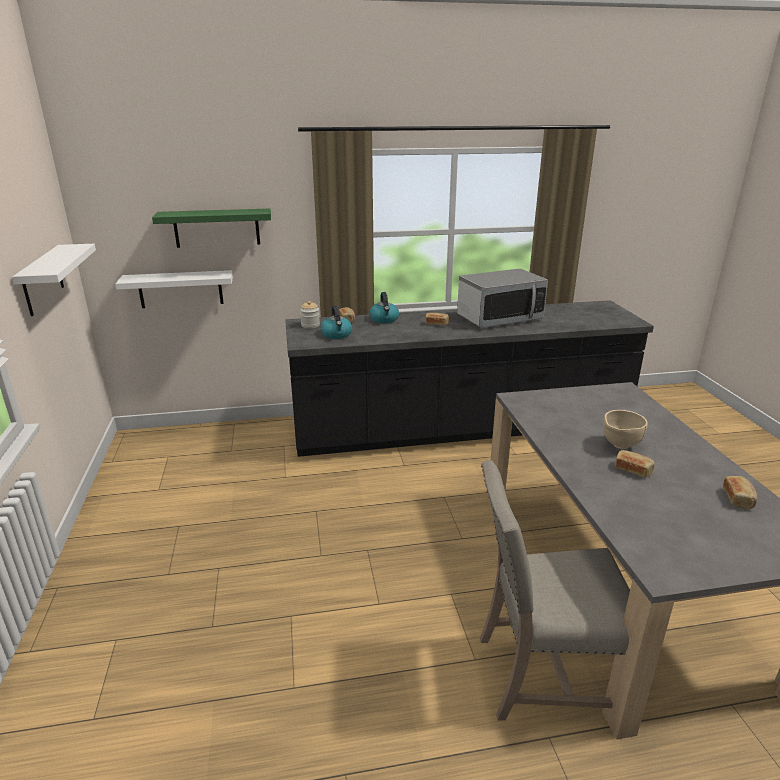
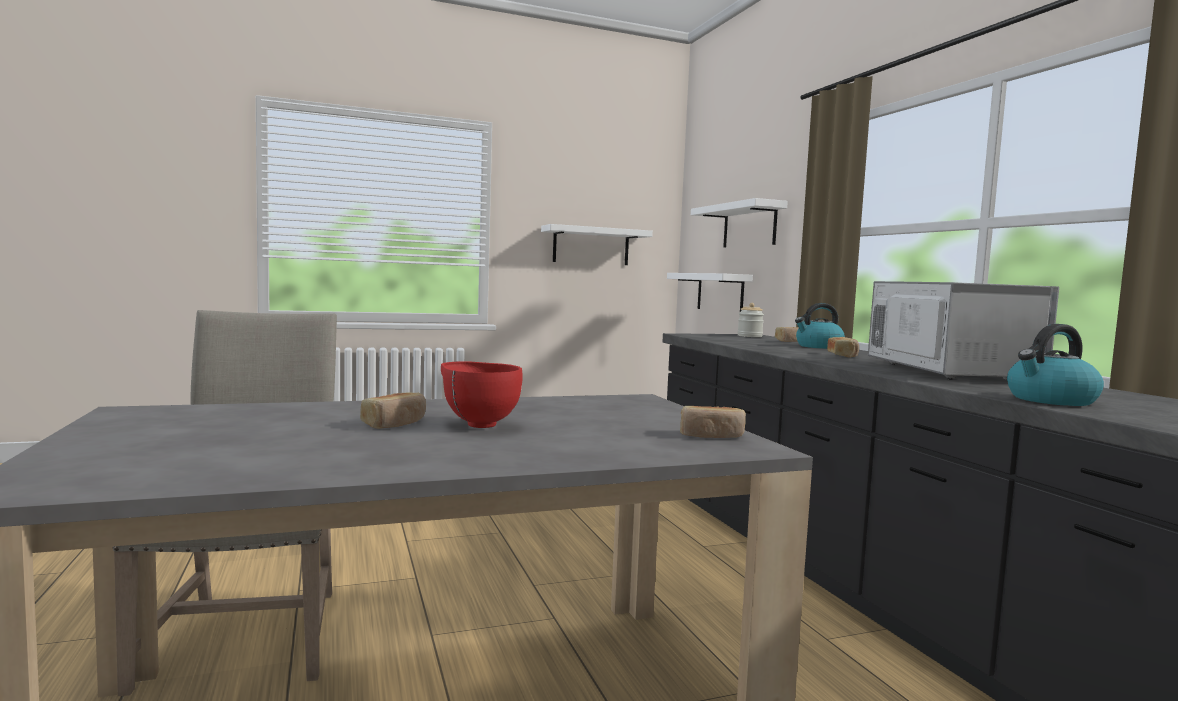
camera: 80 degrees right, 20 degrees down
(217, 228) = (749, 226): green shelf -> white shelf
(337, 335) = (729, 339): kettle -> kettle (1050, 400)
(499, 318) = (947, 372): microwave -> microwave turned 150 degrees counterclockwise
(619, 446) = (478, 424): beige bowl -> red bowl
(738, 499) = (258, 463): bread -> bread (711, 435)

